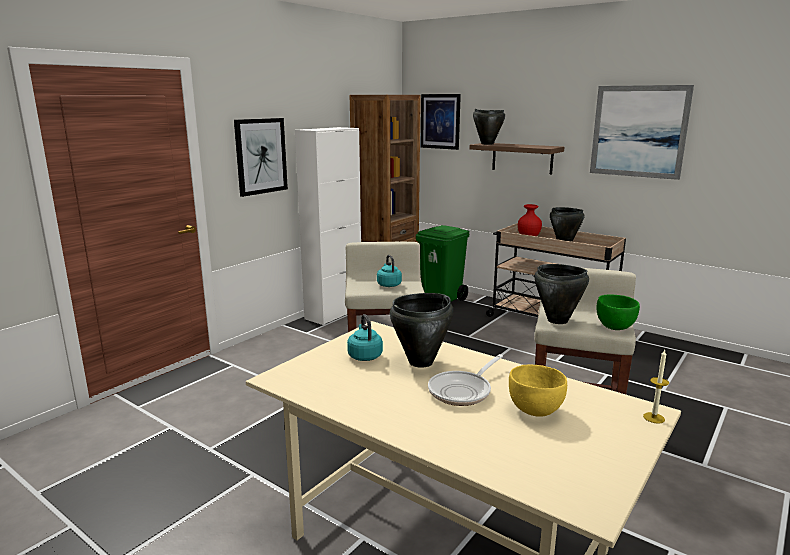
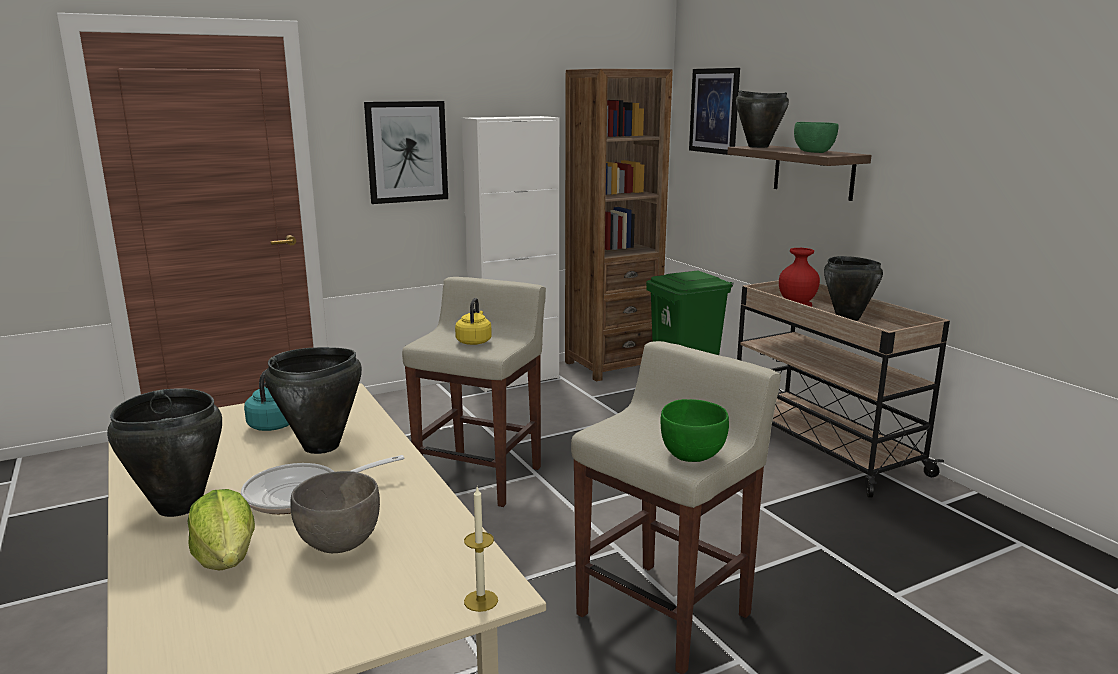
camera: 25 degrees right, 0 degrees up
(388, 284) = (474, 341): turquoise kettle -> yellow kettle
(488, 435) = (227, 558): none -> lettuce
(532, 146) = (813, 152): none -> green bowl
(535, 411) = (339, 544): yellow bowl -> grey bowl
(557, 320) = (618, 429): black cooking pot -> black cooking pot (178, 507)
(638, 131) = (984, 131): picture -> none

